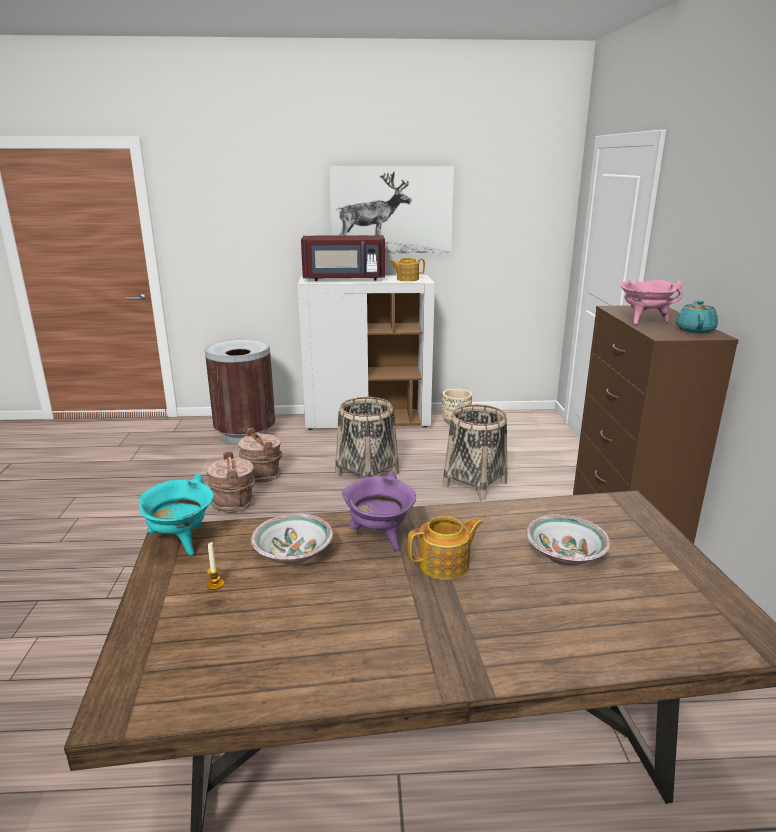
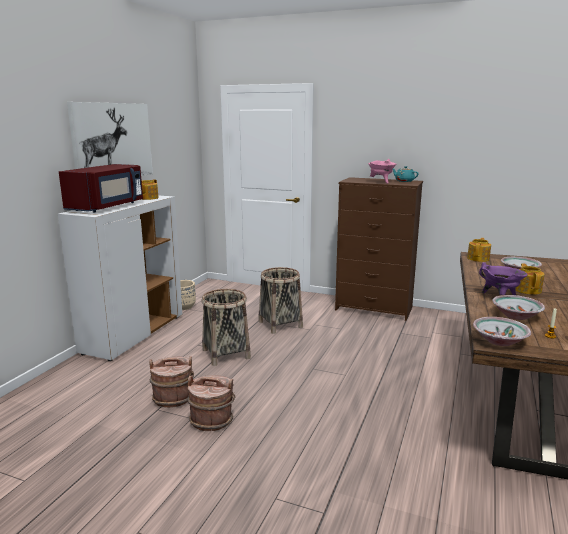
camera: 65 degrees left, 5 degrees down
(181, 542) = (499, 341): turquoise cooking pot -> bowl
(246, 433) = (69, 393): brown trash can -> none
(606, 509) = (478, 258): none -> teapot

